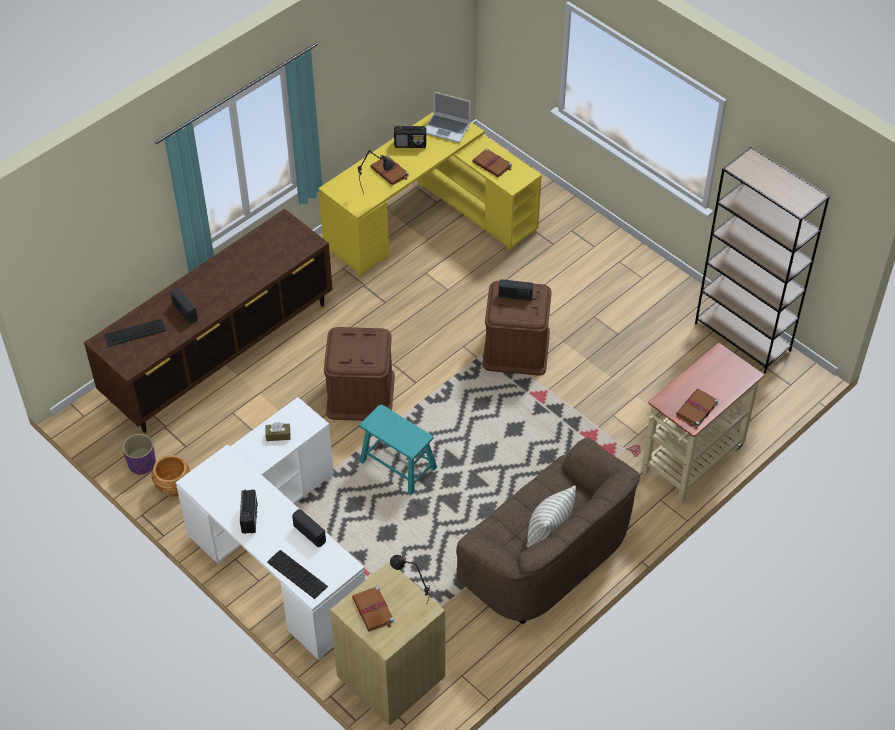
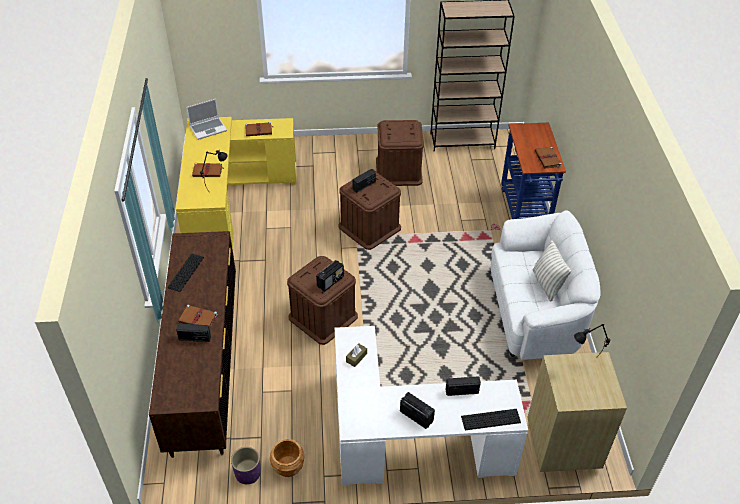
camera: 50 degrees left, 5 degrees down
(135, 332) = (178, 378): keyboard -> keyboard (186, 272)
(373, 610) = (579, 388): brown book -> brown book (198, 318)
(398, 464) = (397, 334): turquoise stool -> none
(410, 144) = (198, 150): radio -> radio (330, 281)
(545, 558) = (534, 312): brown sofa -> white sofa
(627, 315) = (398, 171): none -> brown storage box
(691, 460) = (524, 211): beige cart -> blue cart

